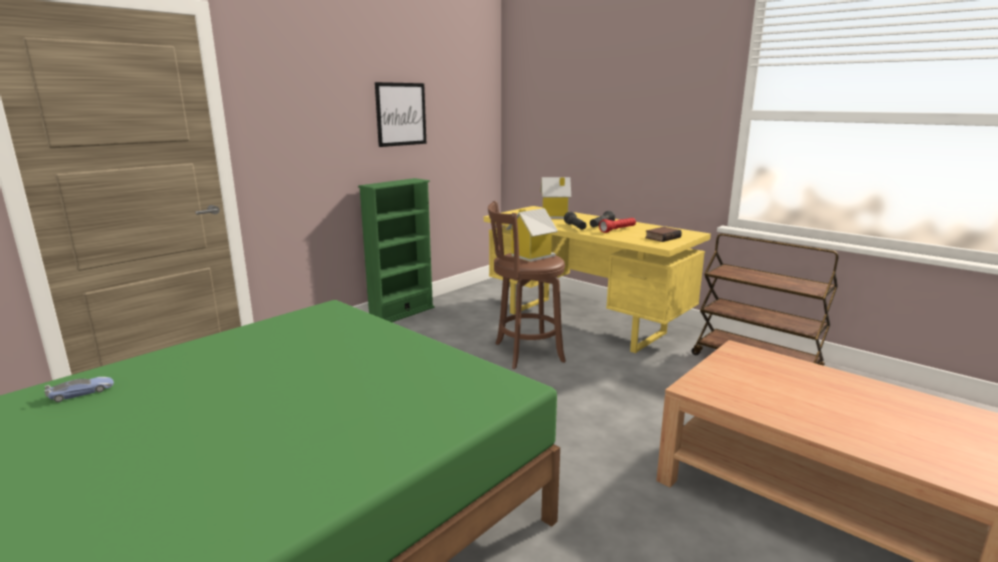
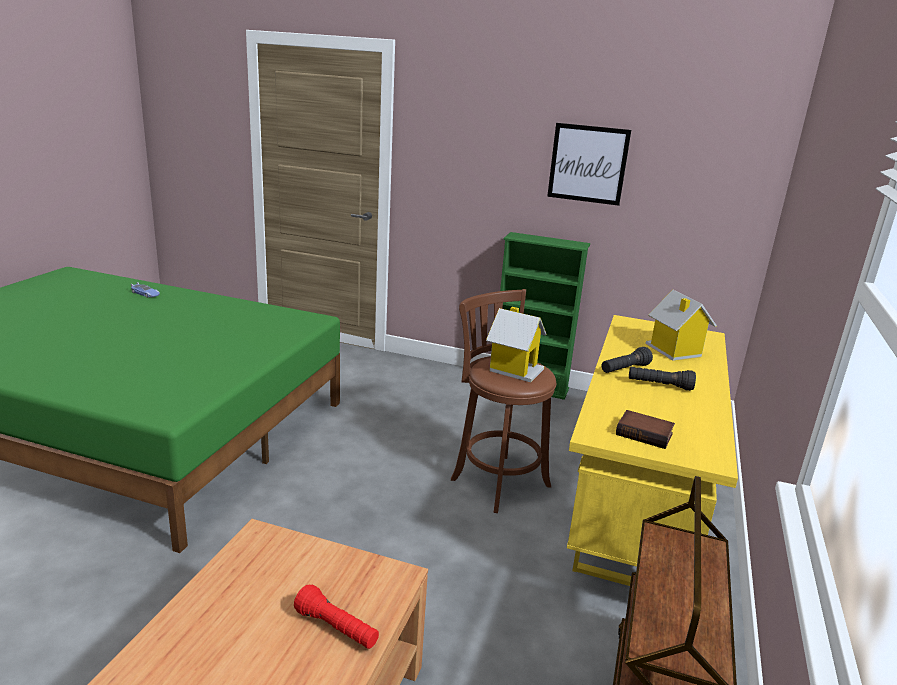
camera: 65 degrees right, 5 degrees up
(617, 230) = (648, 398): red flashlight -> red flashlight (337, 629)

